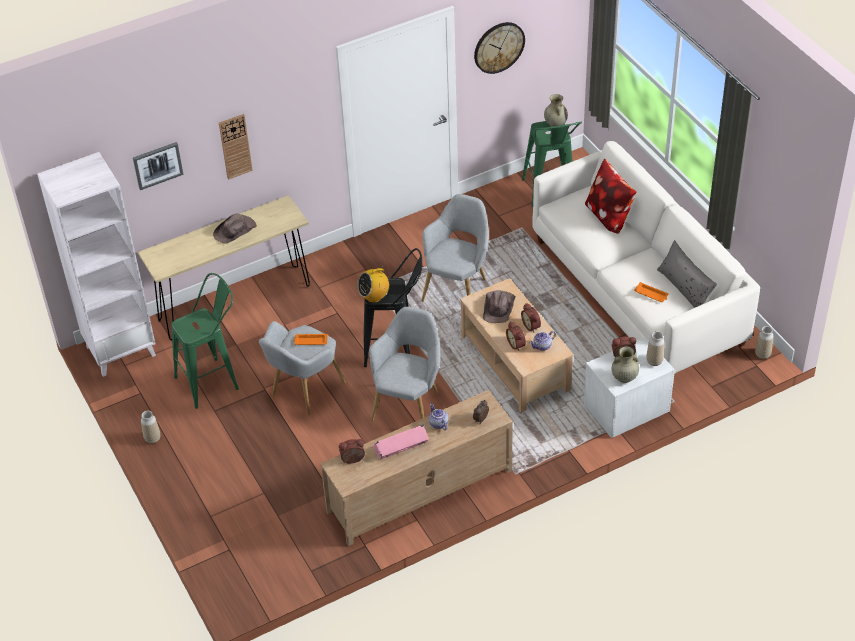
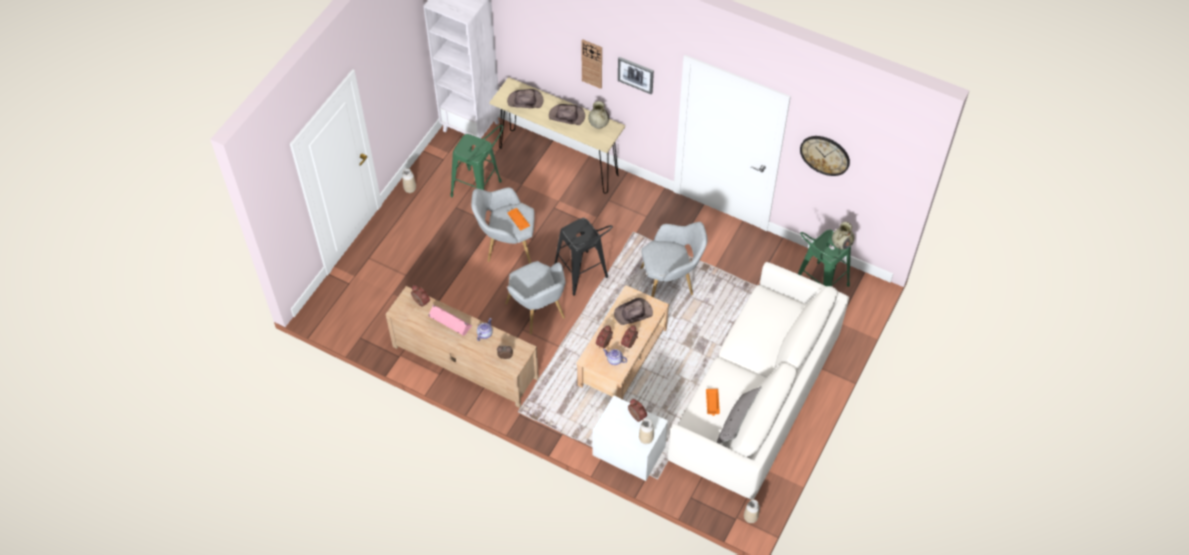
camera: 55 degrees right, 10 degrees up
(157, 165) = (533, 33): picture -> picture (636, 74)
(184, 252) = (525, 101): none -> brown hat
(374, 297) = (569, 231): radio -> none
(409, 403) = (538, 313): grey armchair -> grey armchair turned 75 degrees clockwise
(609, 215) = (778, 333): pillow -> none
(624, 377) = (615, 427): beige vase -> beige vase (598, 124)

